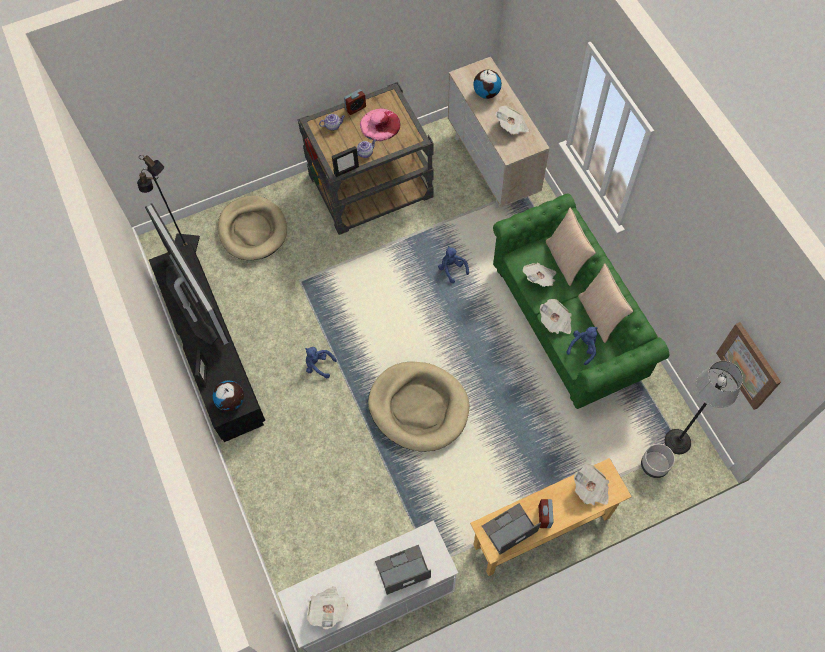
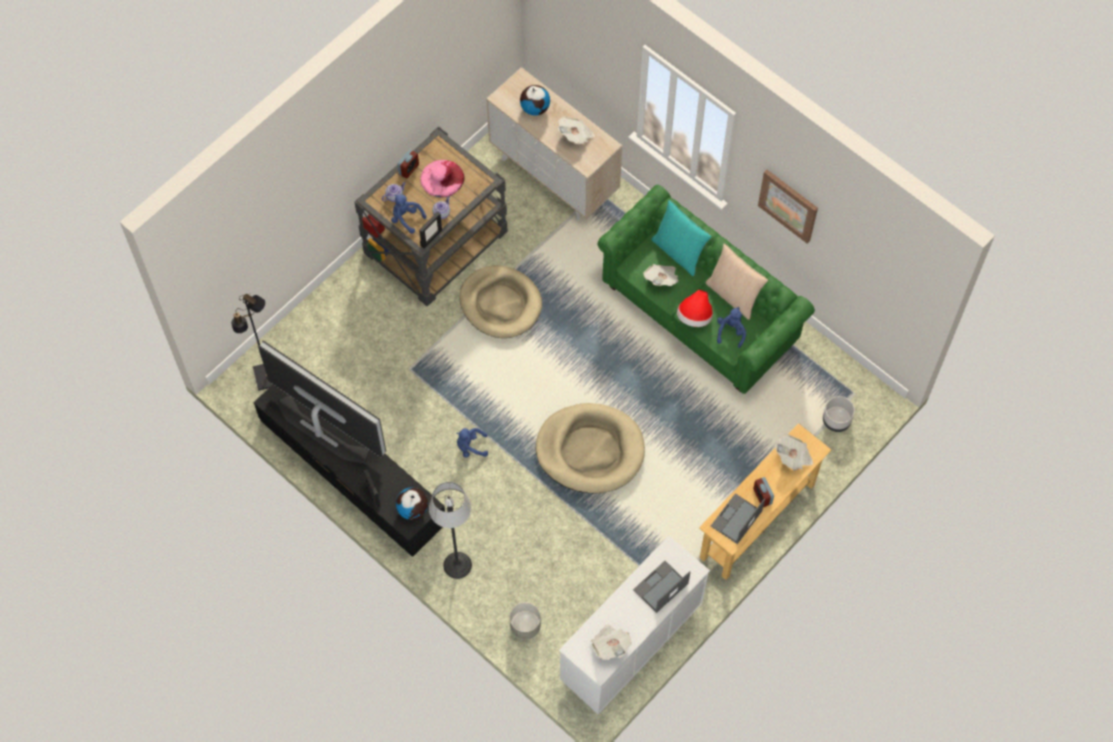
camera: 25 degrees left, 0 degrees up
(253, 230) = (333, 333): beige dog bed -> beige dog bed (500, 303)
(290, 545) = (525, 626): none -> grey planter
(452, 269) = (561, 300): blue plush toy -> blue plush toy (406, 218)
(555, 322) = (694, 316): newspaper -> hat
(566, 260) = (679, 252): beige pillow -> turquoise pillow
(677, 441) = (849, 389): floor lamp -> floor lamp (457, 565)
(749, 365) = (891, 293): picture -> picture (788, 205)

